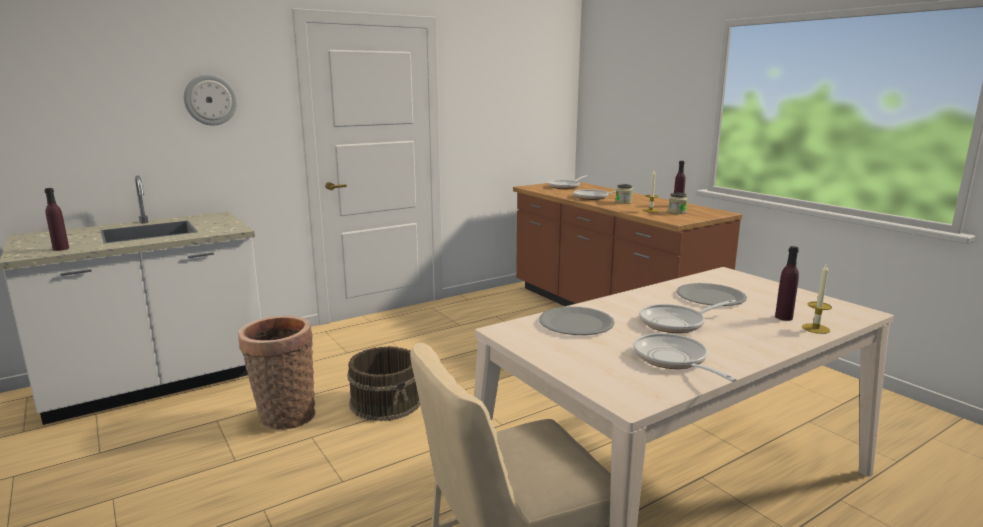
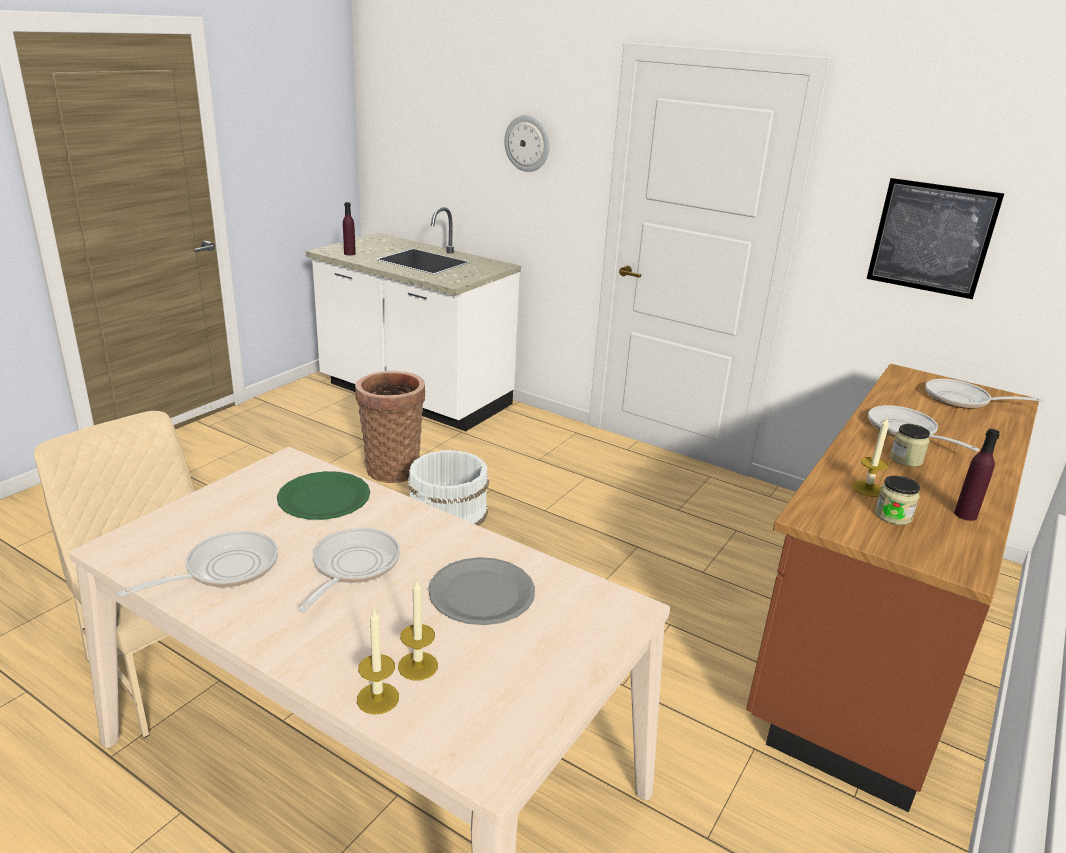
camera: 65 degrees right, 10 degrees up
(386, 402) = (449, 512): brown bucket -> white bucket
(504, 114) = (931, 238): none -> picture
(576, 323) = (324, 498): grey plate -> green plate
(676, 323) = (352, 567): frying pan -> frying pan turned 60 degrees clockwise
(783, 317) = (418, 666): purple bottle -> candle

